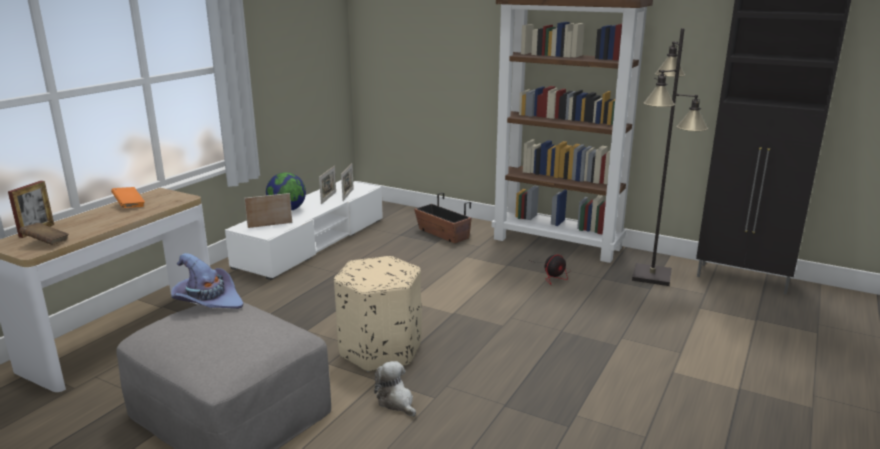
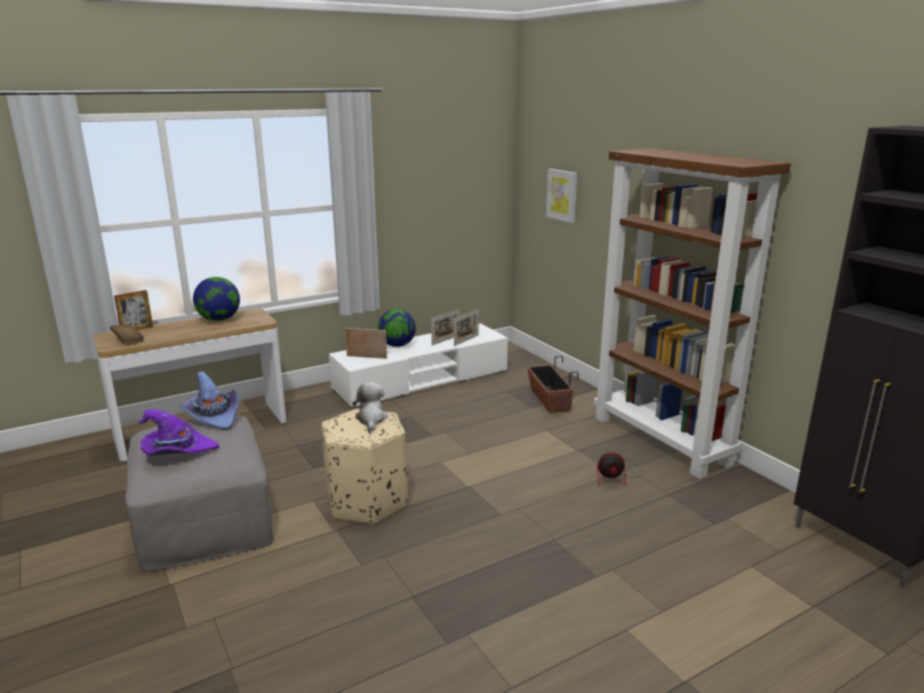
camera: 30 degrees right, 0 degrees up
(129, 205) = (219, 320): orange book -> globe
(216, 338) = (177, 450): none -> purple hat
(396, 401) = (327, 556): plush toy -> plush toy (371, 419)
(413, 46) = (562, 195): none -> picture
(652, 275) = (735, 509): black floor lamp -> none

